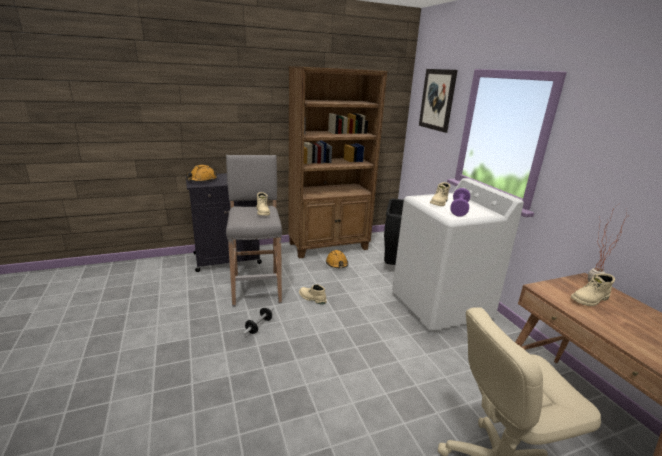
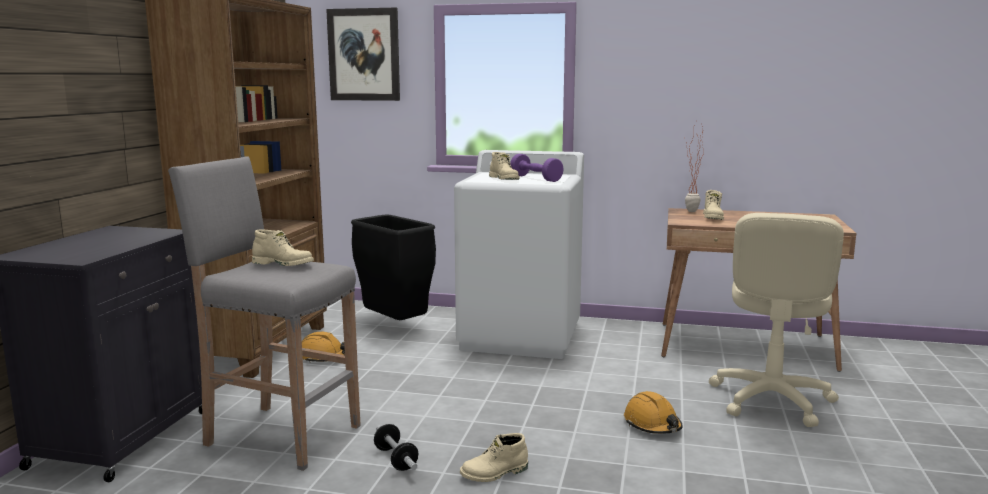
camera: 55 degrees left, 10 degrees down
(201, 180) = (64, 253): orange hard hat -> orange hard hat (652, 425)
(312, 298) = (385, 400): beige boot -> beige boot (494, 473)

